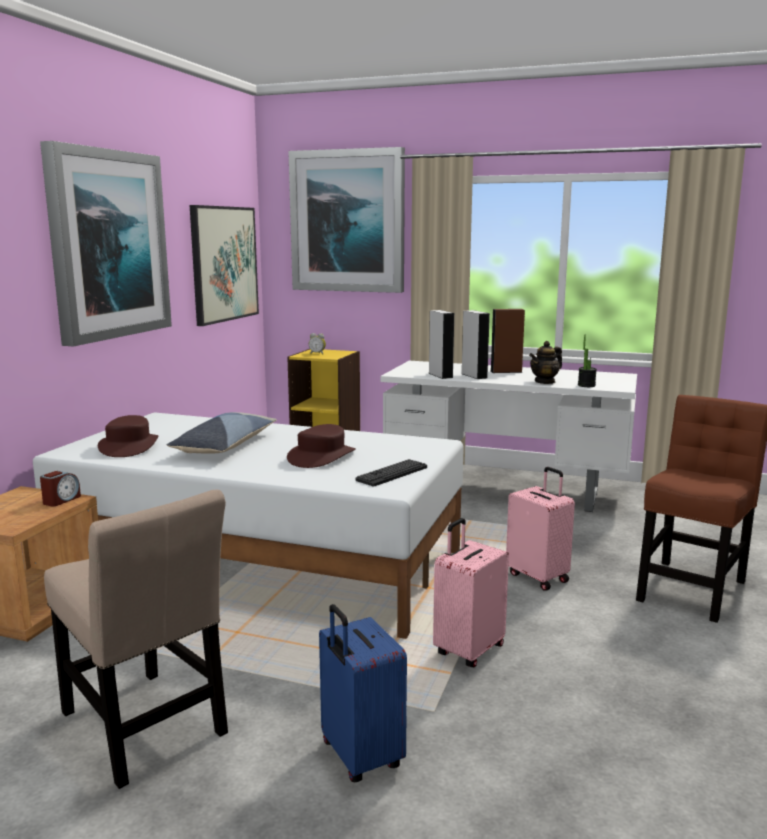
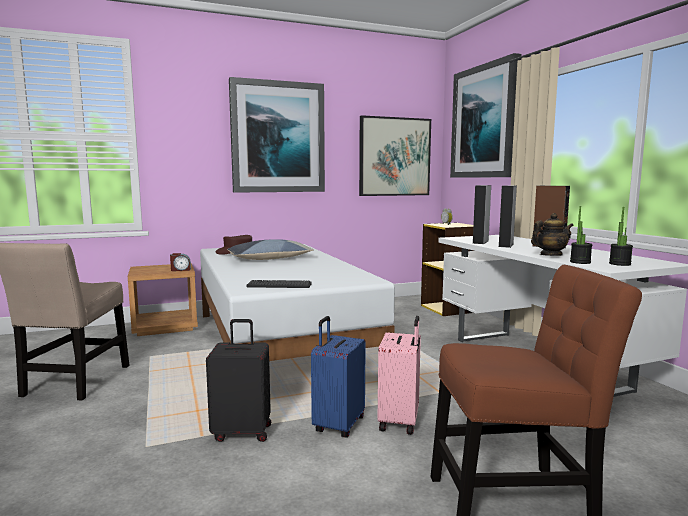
camera: 50 degrees right, 5 degrees down
(321, 456) = (285, 271): brown hat -> none
(359, 757) = (76, 441): blue suitcase -> blue suitcase (338, 425)
(468, 650) = (242, 432): pink suitcase -> black suitcase
(545, 381) = (550, 255): teapot -> teapot turned 150 degrees clockwise
(608, 382) = (619, 264): none -> potted plant

